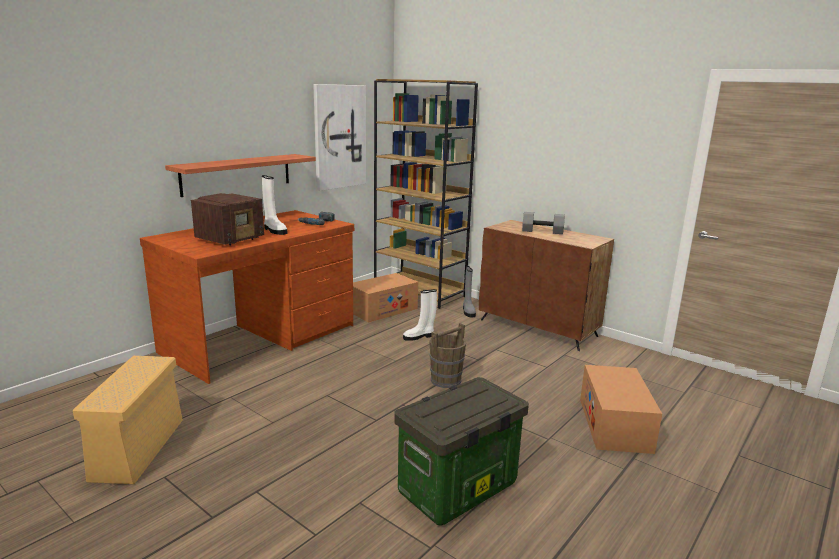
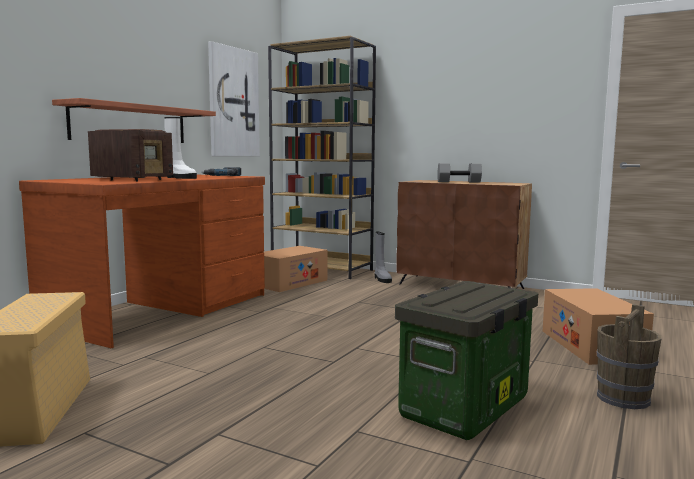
camera: 10 degrees left, 10 degrees down
(419, 336) = (342, 298): white boot -> none
(446, 380) = (392, 327): brown bucket -> brown bucket (623, 398)

